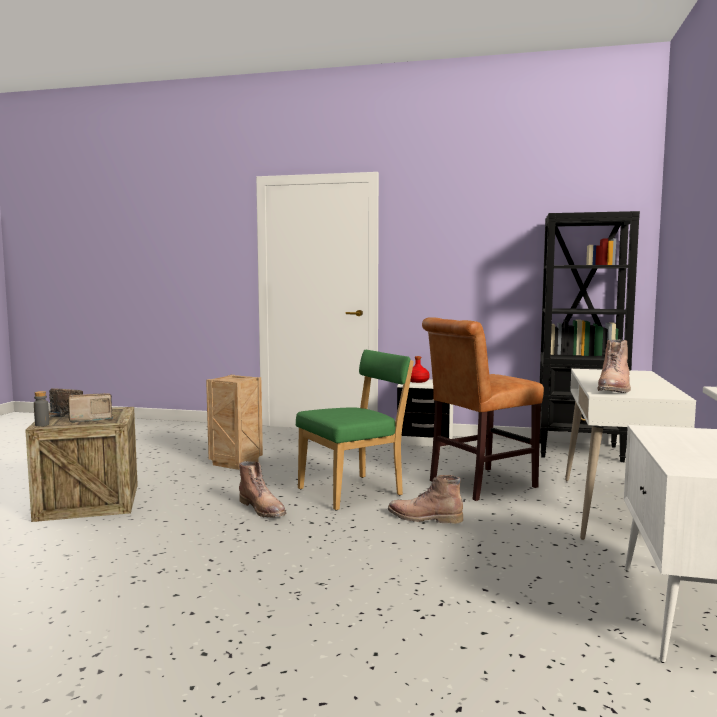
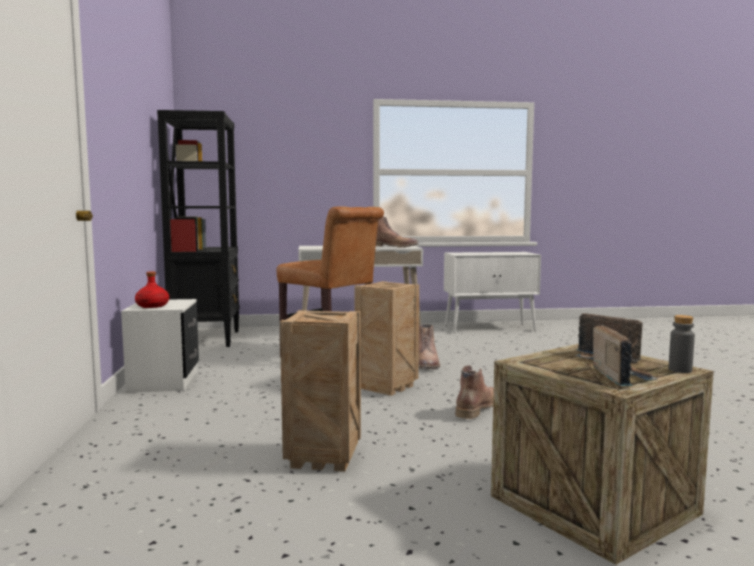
camera: 110 degrees left, 0 degrees up
(355, 491) = (386, 386): green chair -> crate

